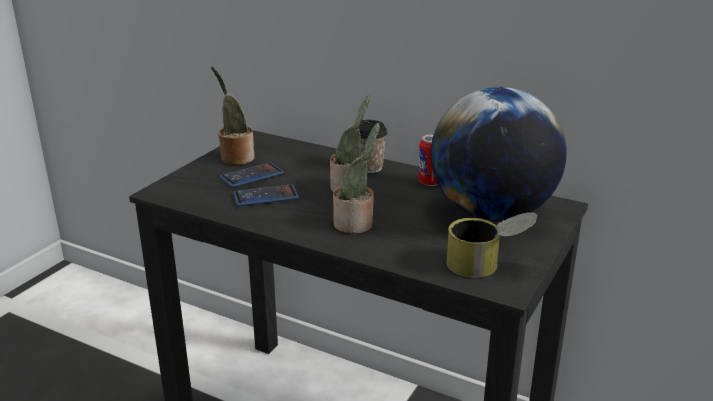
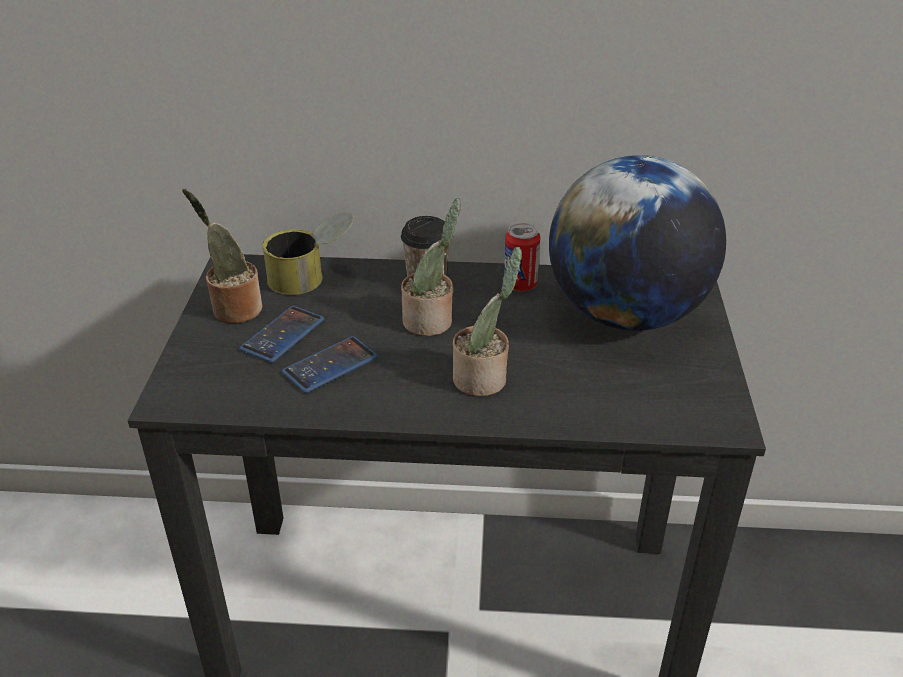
camera: 25 degrees left, 10 degrees up
(487, 266) = (682, 397): can -> can (312, 278)

